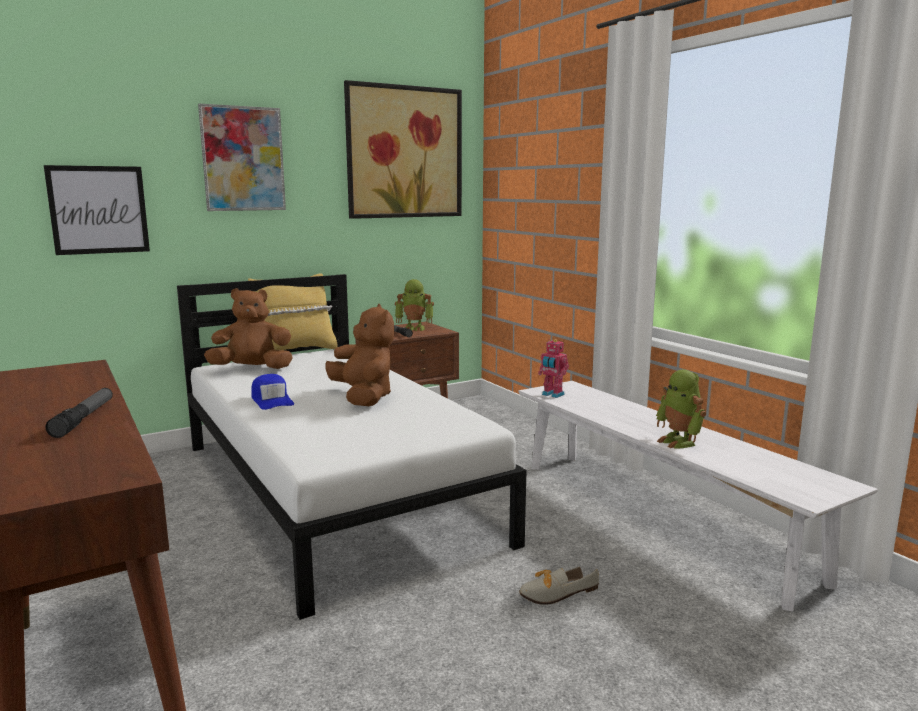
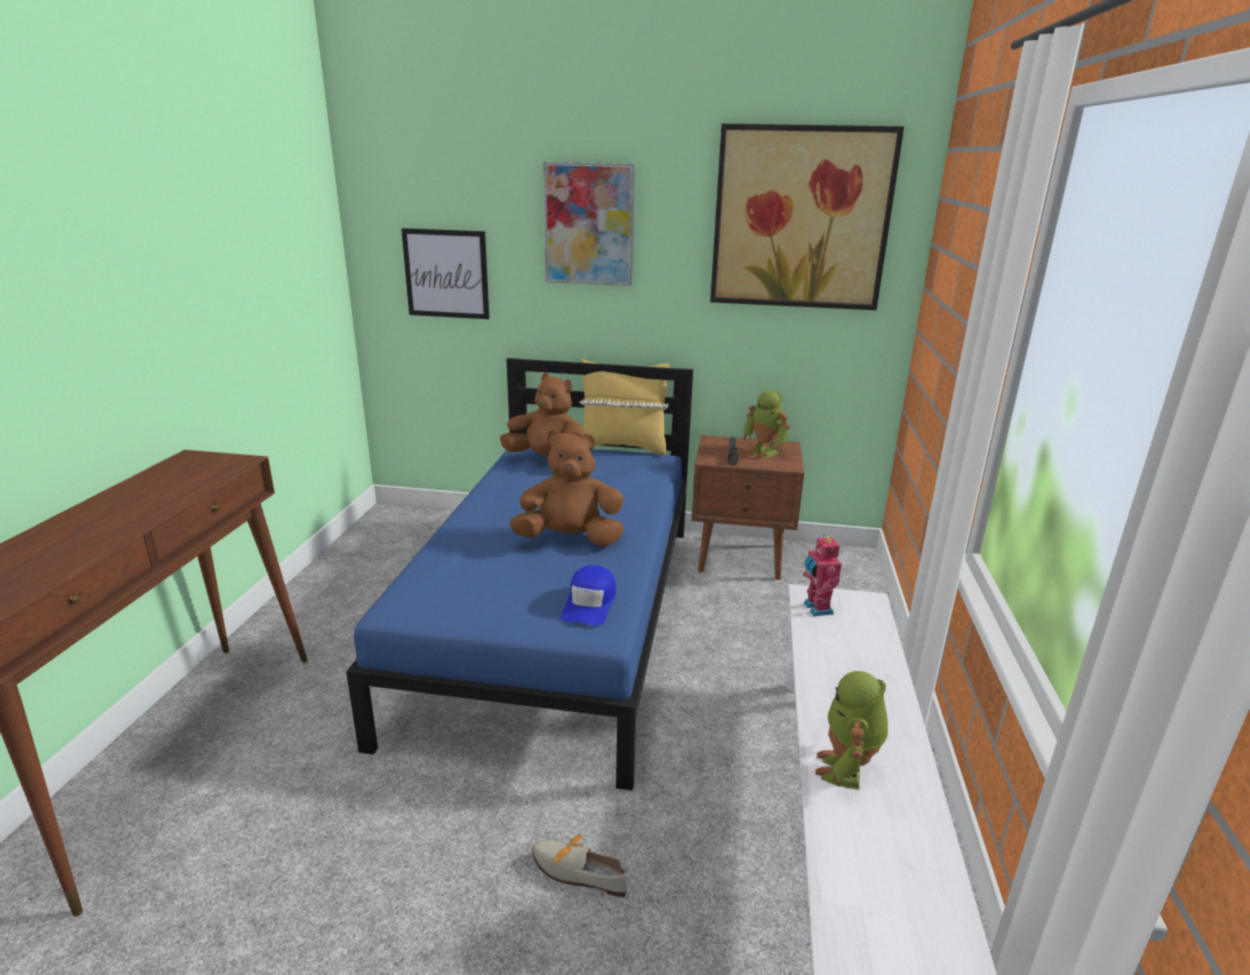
camera: 40 degrees right, 10 degrees up
(84, 418) = (100, 535): flashlight -> none
(272, 400) = (493, 512): blue cap -> blue cap (590, 603)
(333, 490) = (559, 619): white bed -> blue bed
(364, 397) = (570, 539): brown plush toy -> brown plush toy turned 105 degrees counterclockwise

